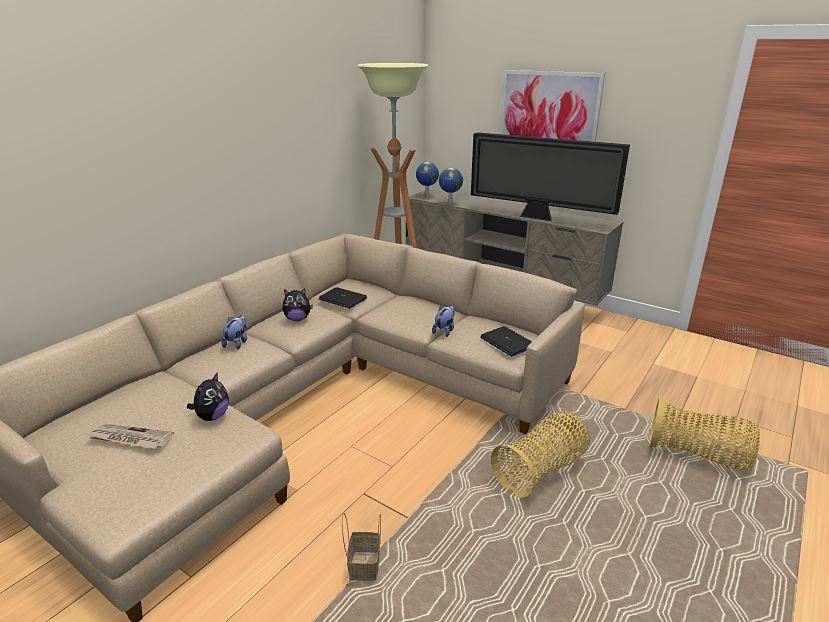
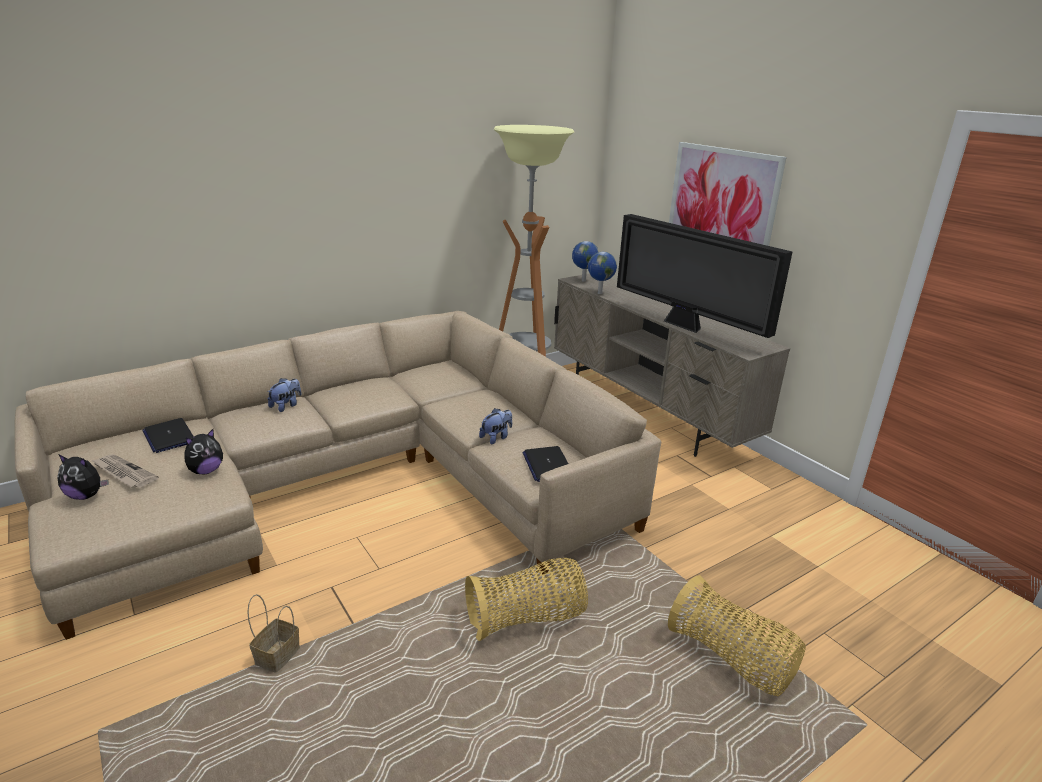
camera: 20 degrees right, 0 degrees up
(297, 319) = (360, 393): plush toy -> plush toy (86, 495)
(342, 299) = (422, 381): laptop -> laptop (169, 436)

